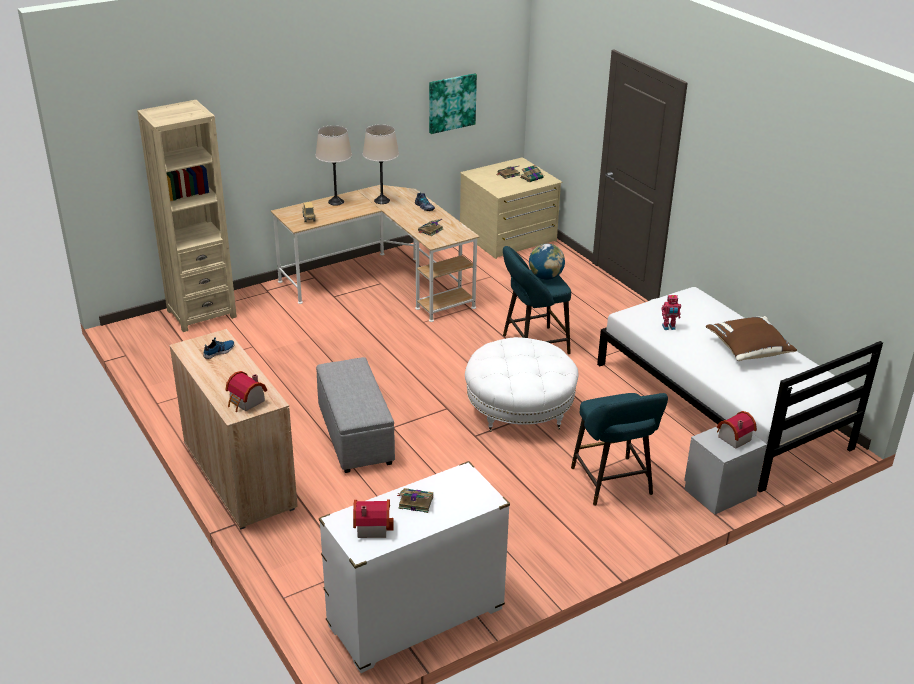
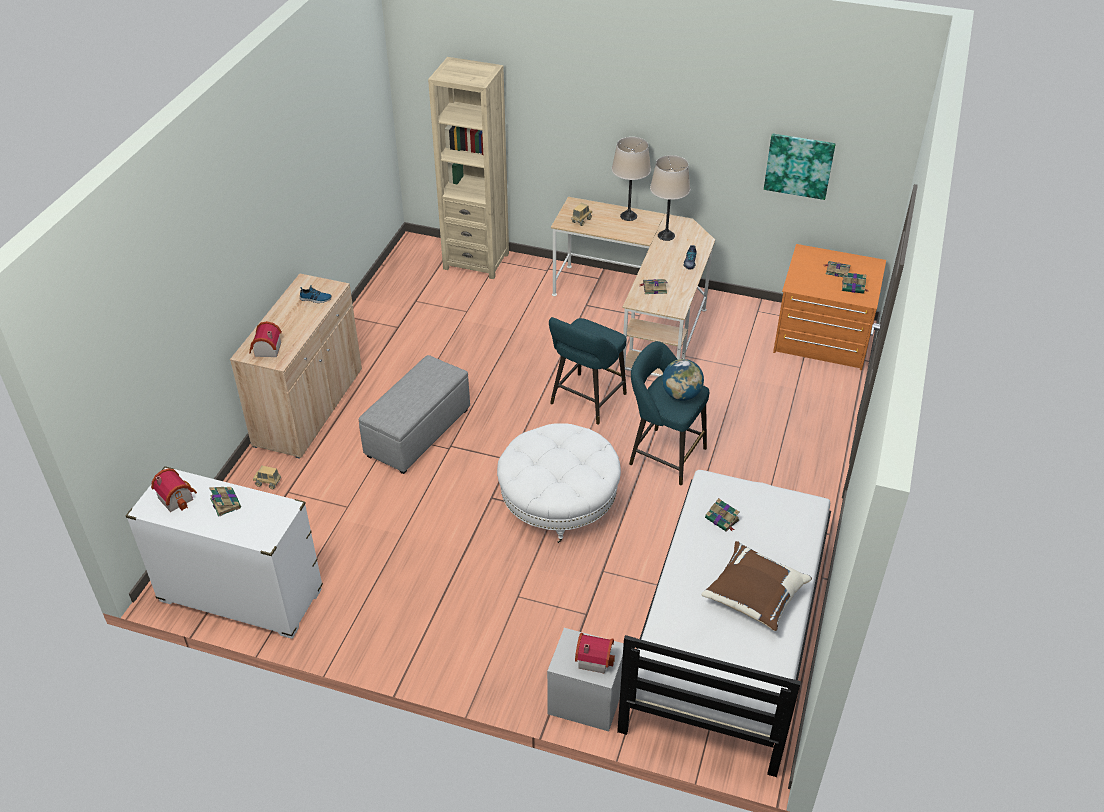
camera: 50 degrees right, 10 degrees up
(300, 541) = (268, 483): none -> toy truck
(508, 237) = (822, 338): beige dresser -> orange dresser
(613, 484) = (518, 620): turquoise stool -> turquoise stool (586, 401)
(669, 327) = (722, 519): toy robot -> book

